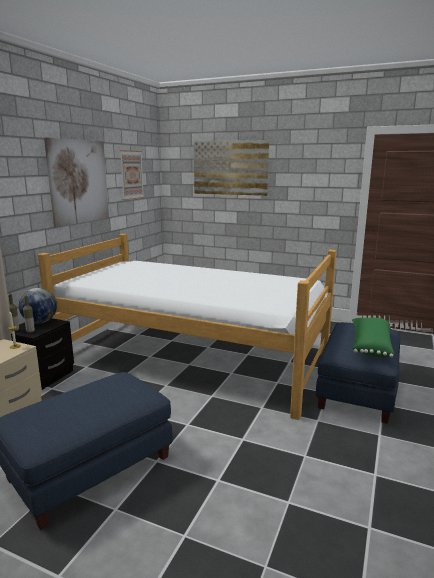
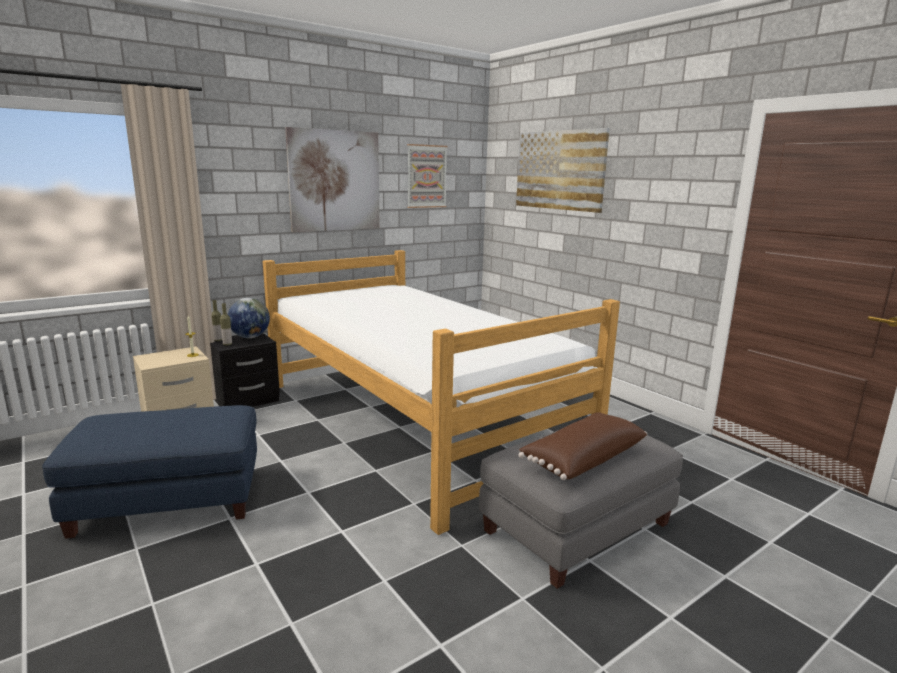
camera: 30 degrees right, 0 degrees up
(358, 389) = (578, 527): blue ottoman -> grey ottoman
(369, 345) = (582, 458): green pillow -> brown pillow

